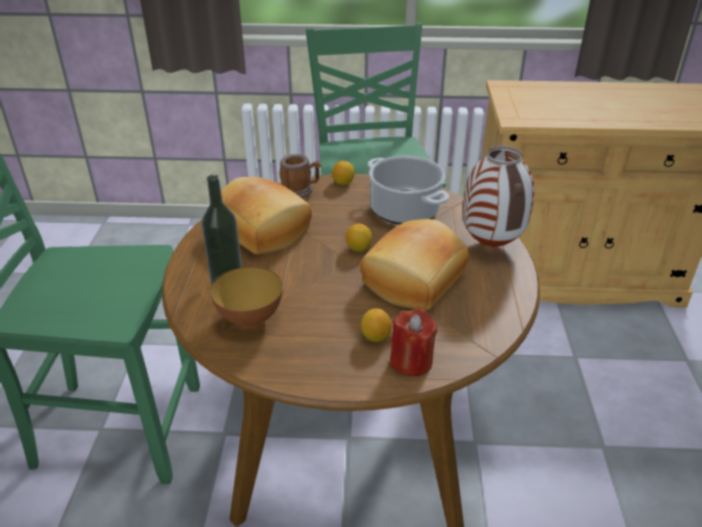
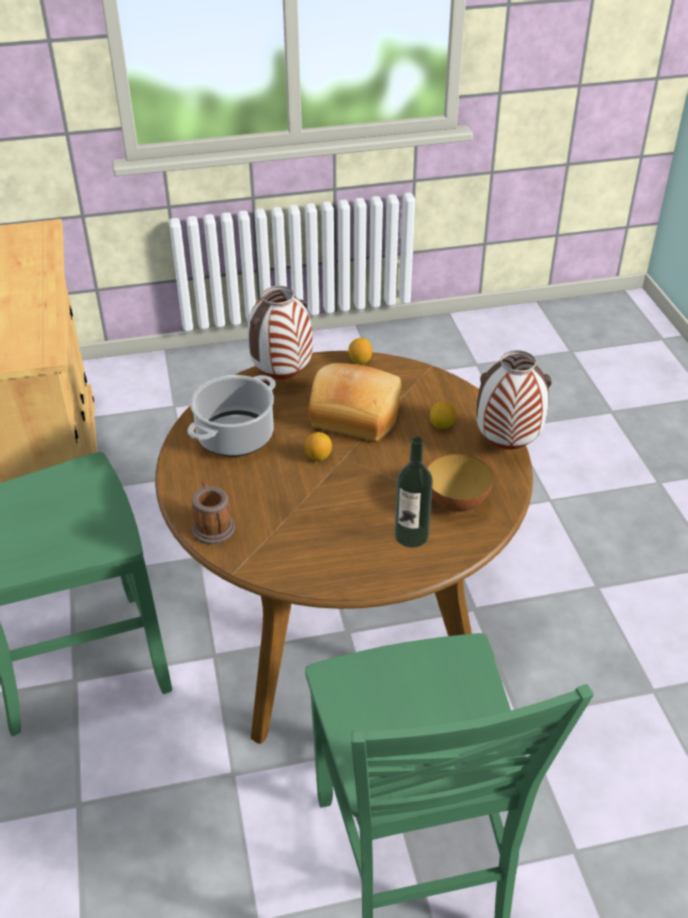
camera: 105 degrees left, 5 degrees up
(265, 229) = (307, 533): bread -> none
(318, 380) = (505, 446): none -> vase
(343, 183) = (185, 493): lemon -> lemon (360, 361)
(411, 361) = (459, 403): red candle -> none

